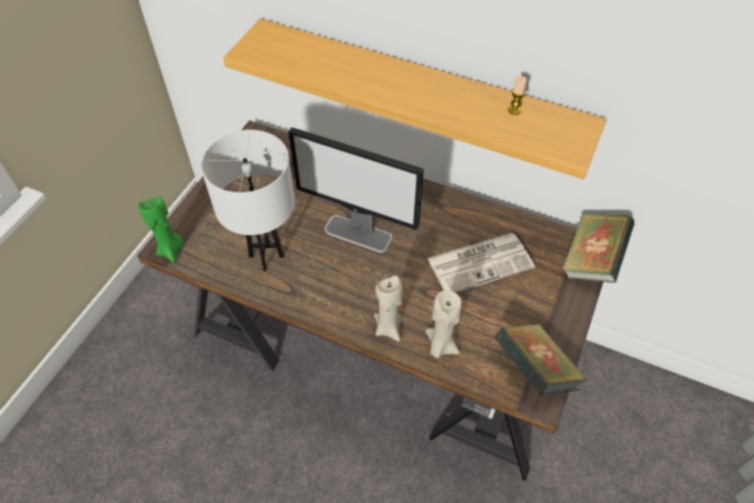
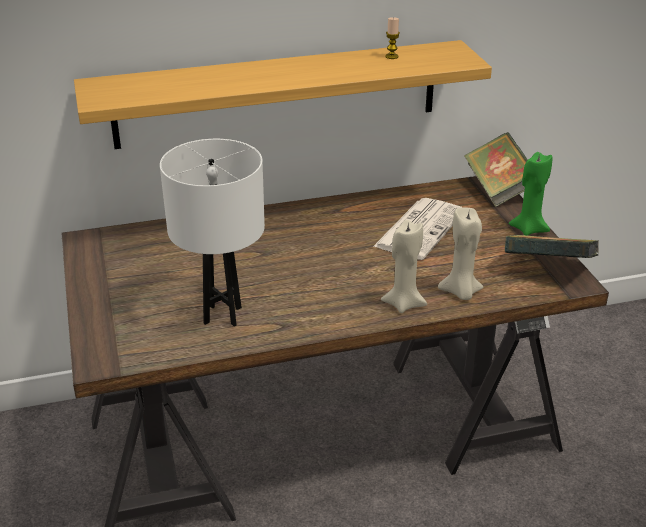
camera: 40 degrees left, 20 degrees down
(171, 250) = (110, 360): green candle -> green candle (528, 229)
(359, 234) = (291, 259): monitor -> none

